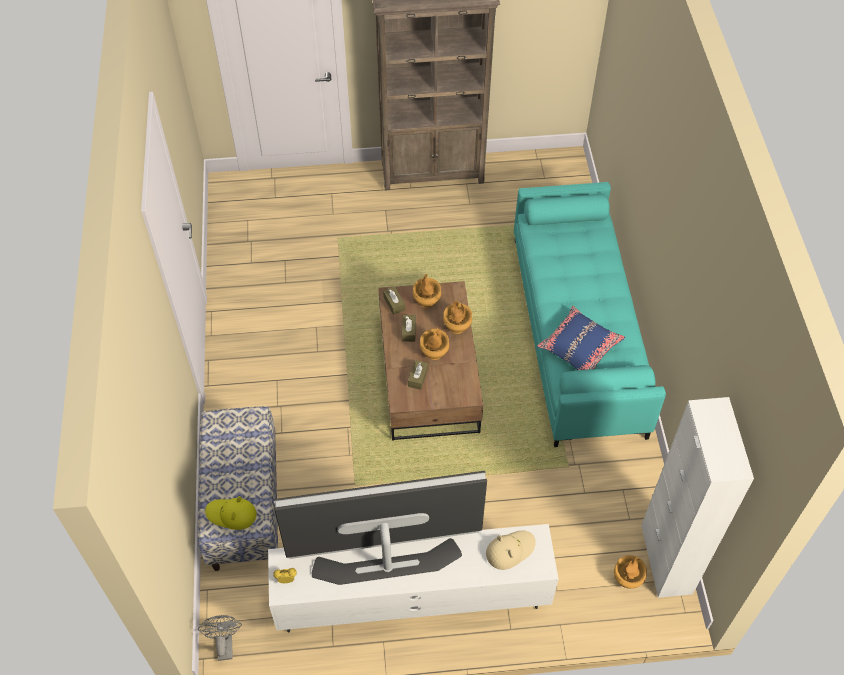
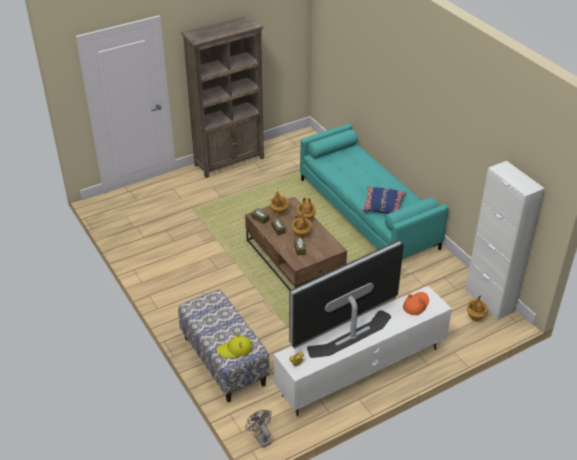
camera: 25 degrees left, 15 degrees down
(510, 550) = (416, 304): beige hat -> orange hat

